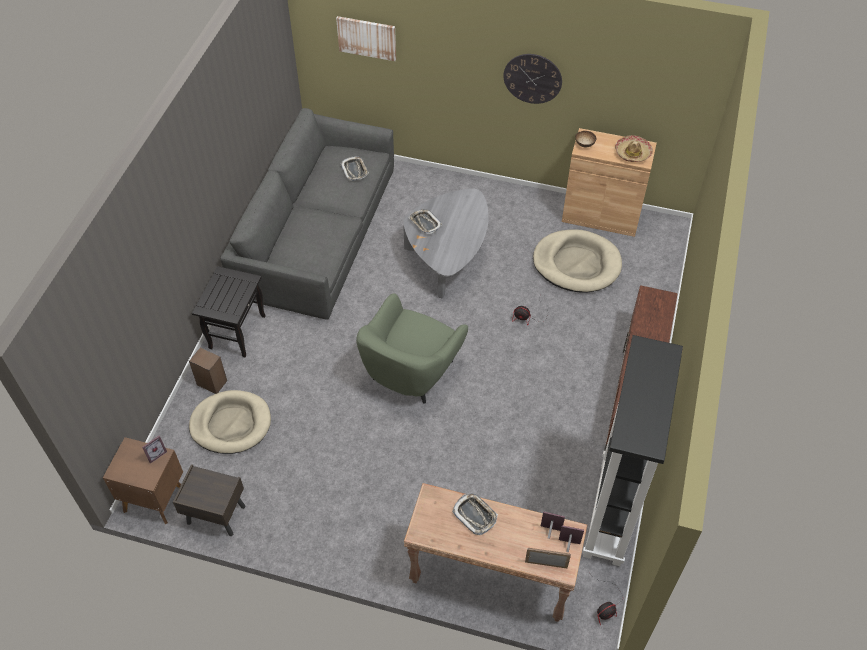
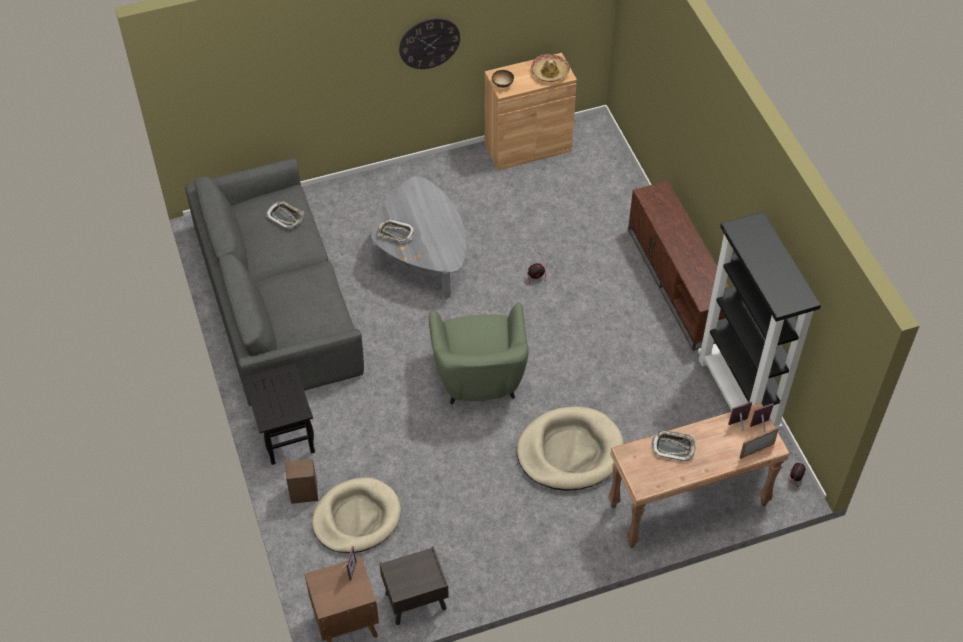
camera: 35 degrees left, 0 degrees up
(367, 37) = (246, 75): picture -> none
(576, 264) = (542, 202): beige dog bed -> beige dog bed (569, 451)

